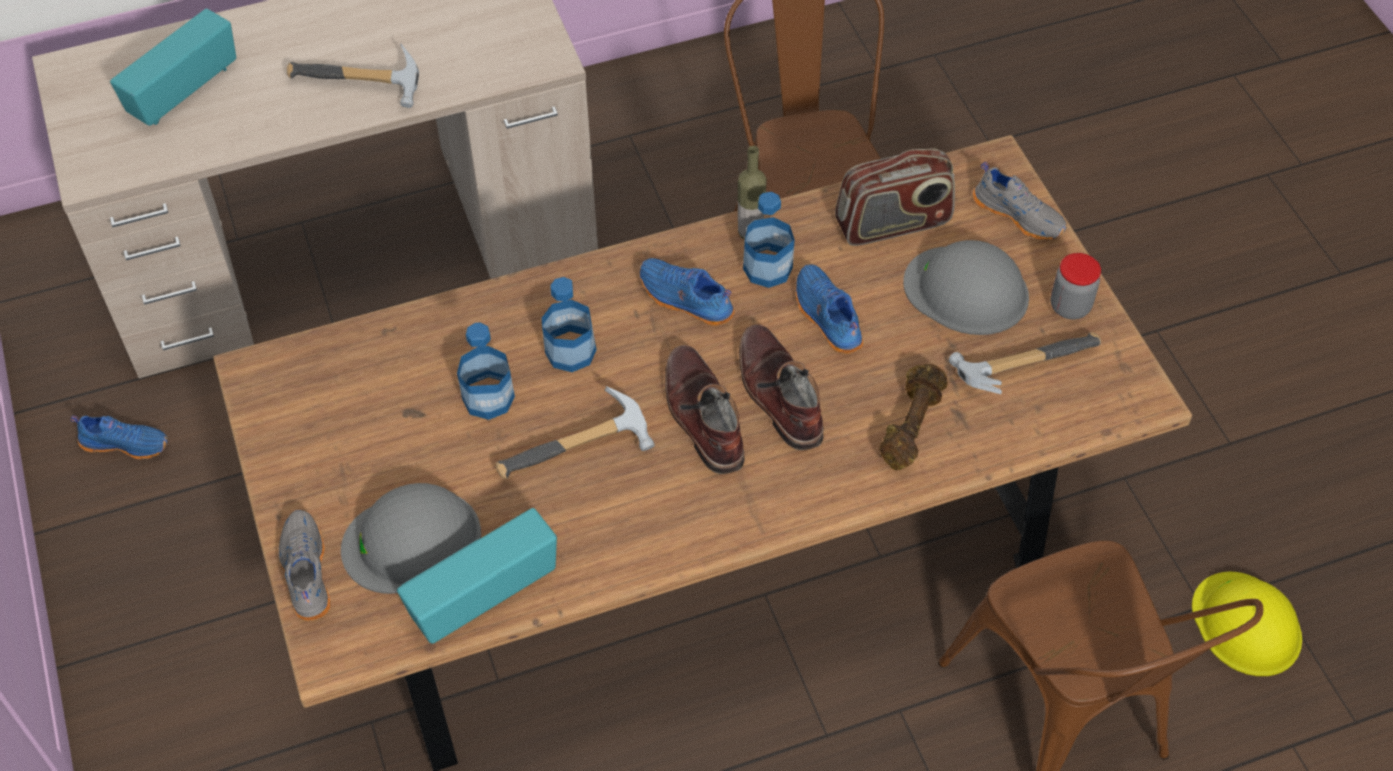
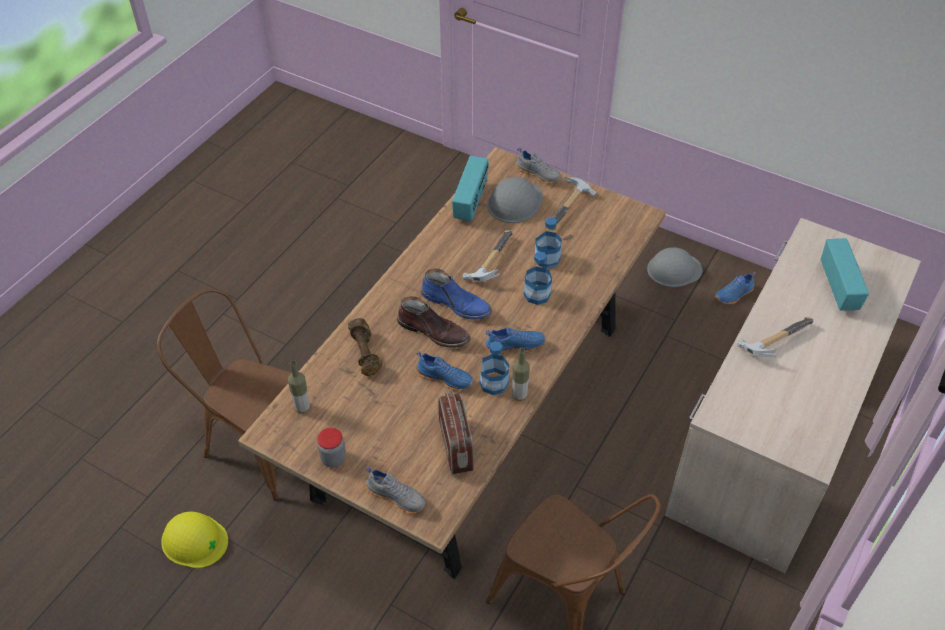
camera: 140 degrees right, 5 degrees down
(702, 416) = (457, 303): brown boot -> blue boot
(893, 224) = (456, 446): radio -> radio turned 135 degrees clockwise
(966, 290) = (391, 434): grey hard hat -> grey hard hat (674, 269)
(1019, 215) = (396, 495): grey shoe -> grey shoe turned 150 degrees counterclockwise
(1019, 364) = (338, 412): hammer -> hammer (570, 209)
(1066, 403) = (302, 407): none -> bottle

